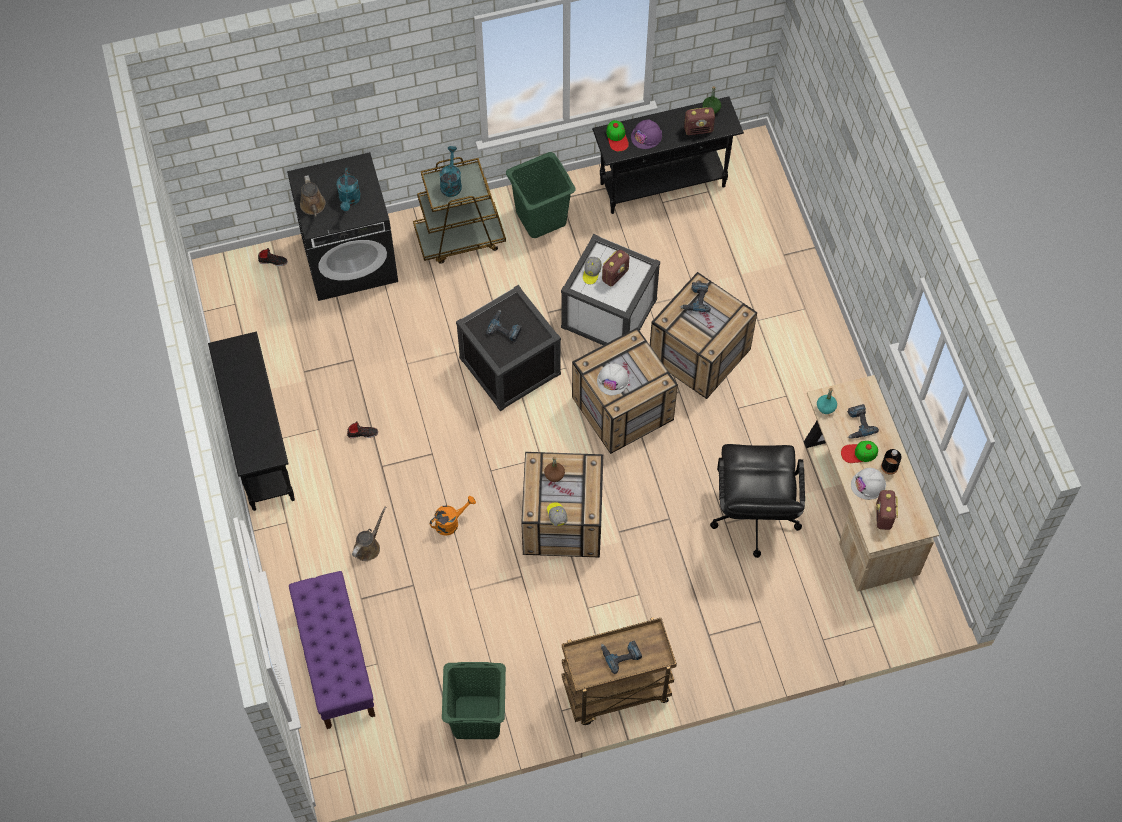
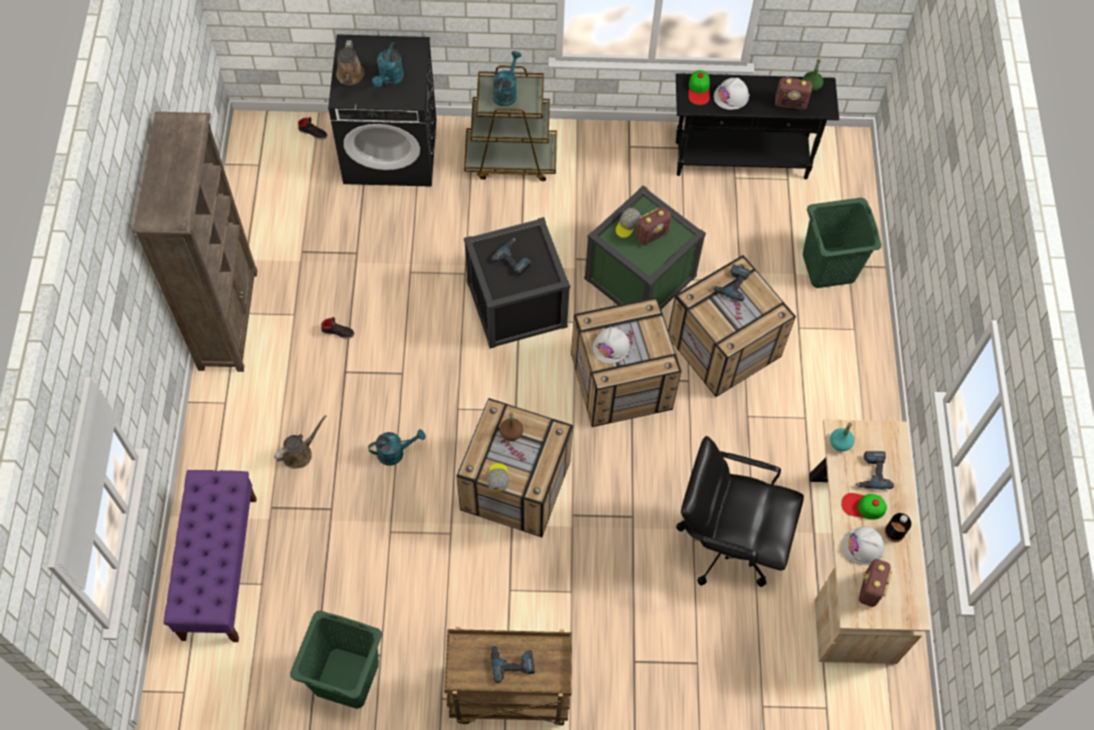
camera: 15 degrees right, 0 degrees up
(261, 449) = (228, 319): black console table -> brown bookcase
(451, 522) = (395, 452): orange watering can -> turquoise watering can
(540, 217) = (601, 160): green laundry basket -> green laundry basket (828, 267)
(609, 313) = (640, 277): white storage box -> green storage box
(646, 136) = (731, 96): purple hard hat -> white hard hat
(754, 516) = (727, 541): black office chair -> black office chair turned 90 degrees clockwise

